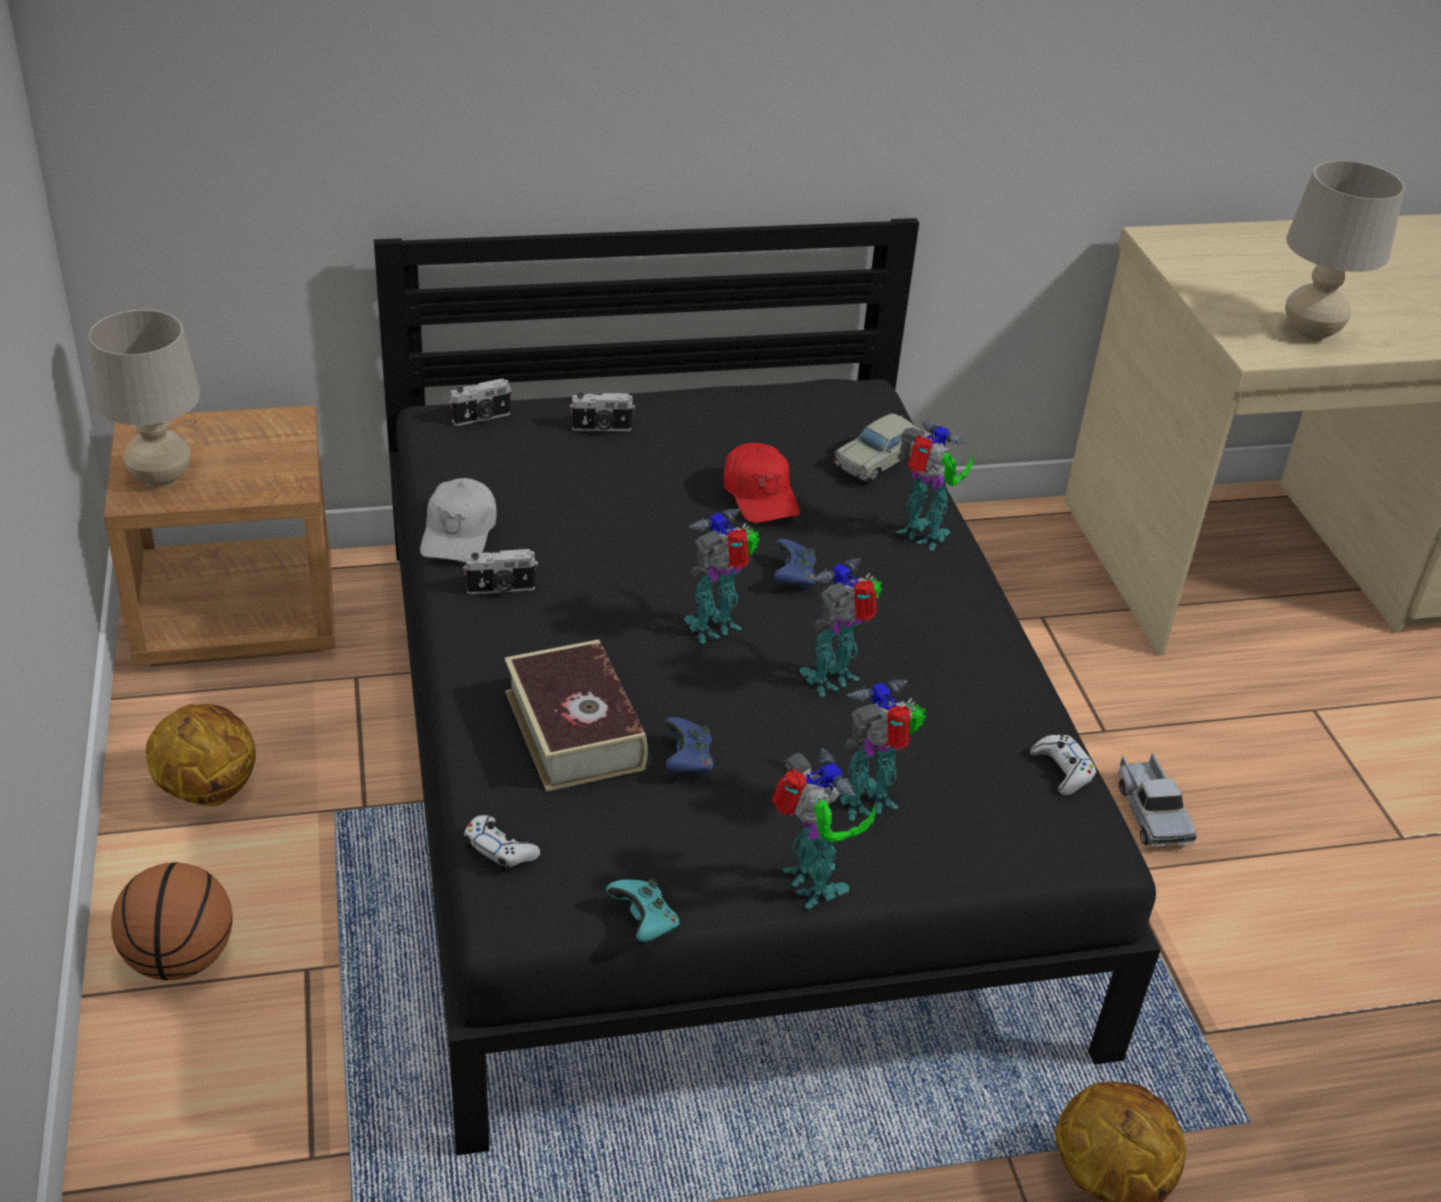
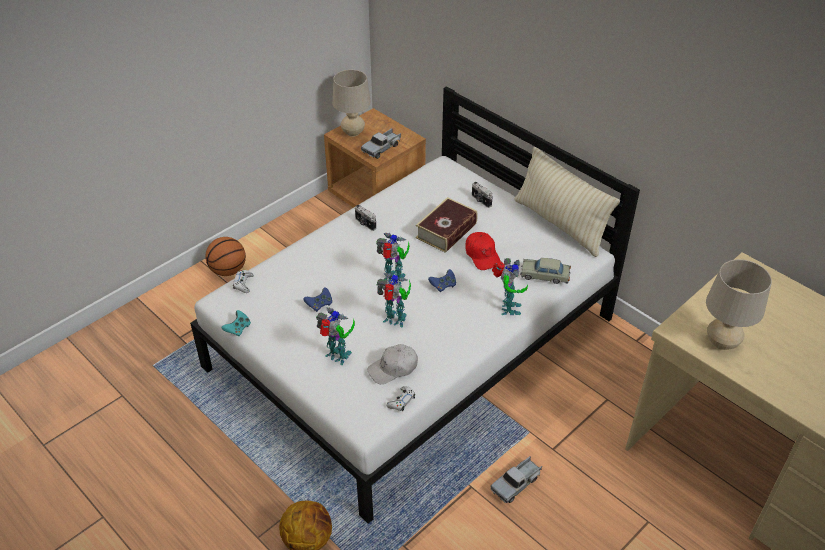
camera: 60 degrees right, 5 degrees up
(207, 790) = (296, 236): basketball -> none
(268, 466) = (382, 148): none -> toy truck
(459, 533) = (384, 201): white cap -> white cap (393, 368)
(482, 418) = (454, 173): camera -> none
(574, 730) = (310, 273): book -> book (446, 231)
(709, 771) = (412, 342): black bed -> white bed
(760, 385) = (560, 224): none -> beige pillow
(760, 495) = (482, 255): red cap -> red cap turned 60 degrees counterclockwise
(810, 886) = (283, 359): toy robot -> none

